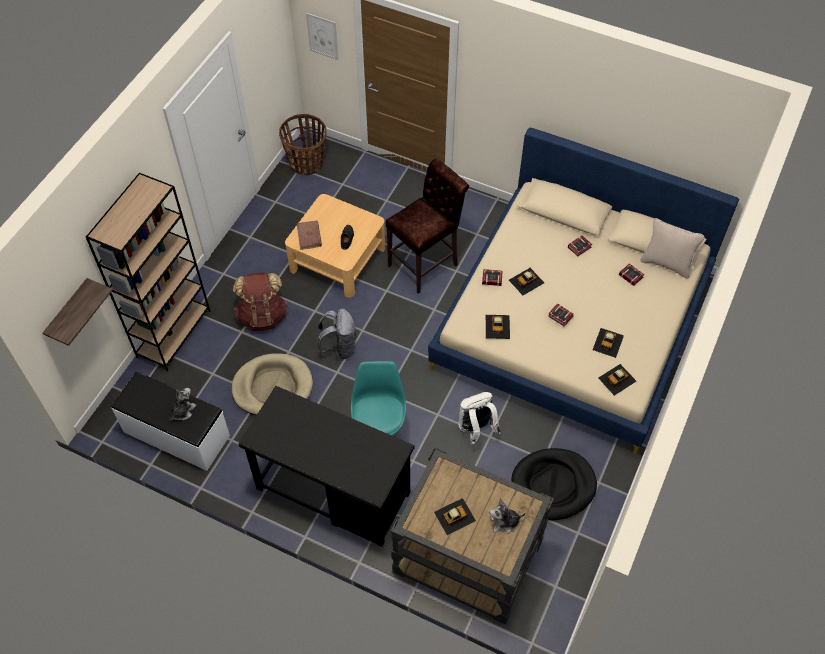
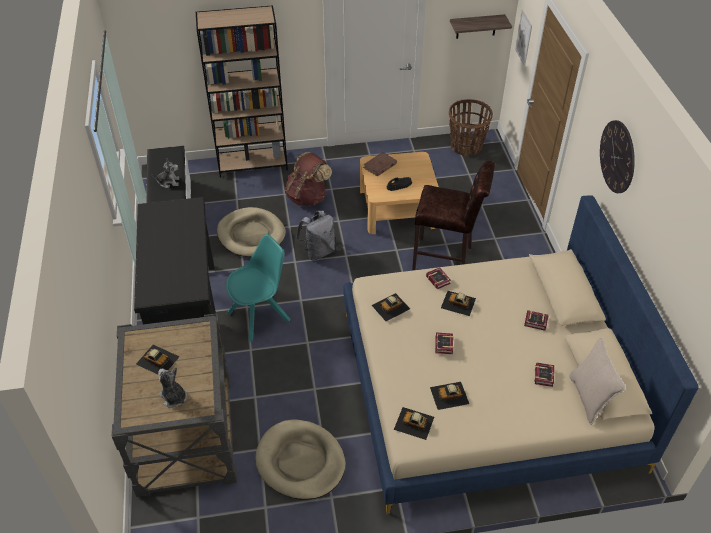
camera: 55 degrees right, 10 degrees down
(68, 313) = (160, 60): shelf -> shelf (476, 26)
(476, 429) = (313, 376): white backpack -> none
(549, 87) = (617, 156): none -> wall clock
(553, 485) = (300, 462): black dog bed -> beige dog bed

